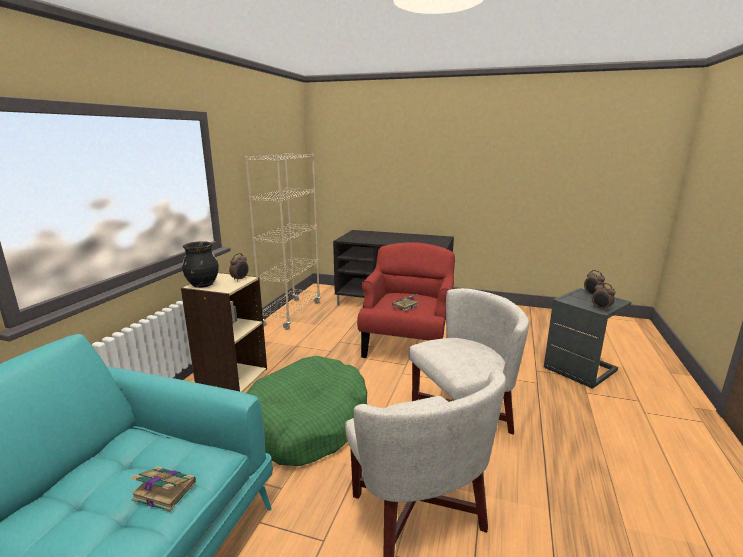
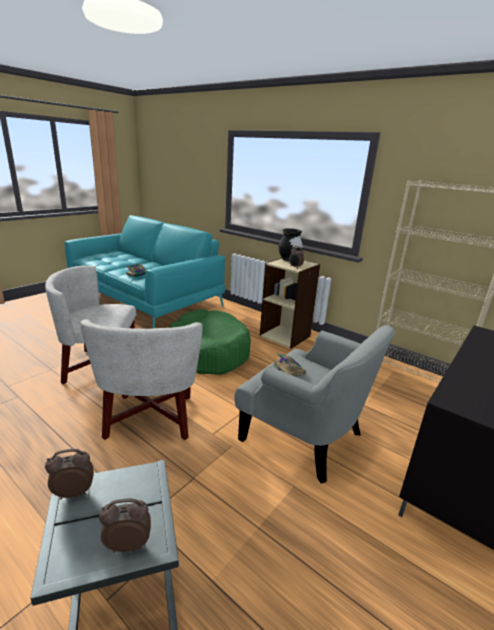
camera: 110 degrees right, 5 degrees up
(407, 345) = (305, 436): red armchair -> grey armchair

